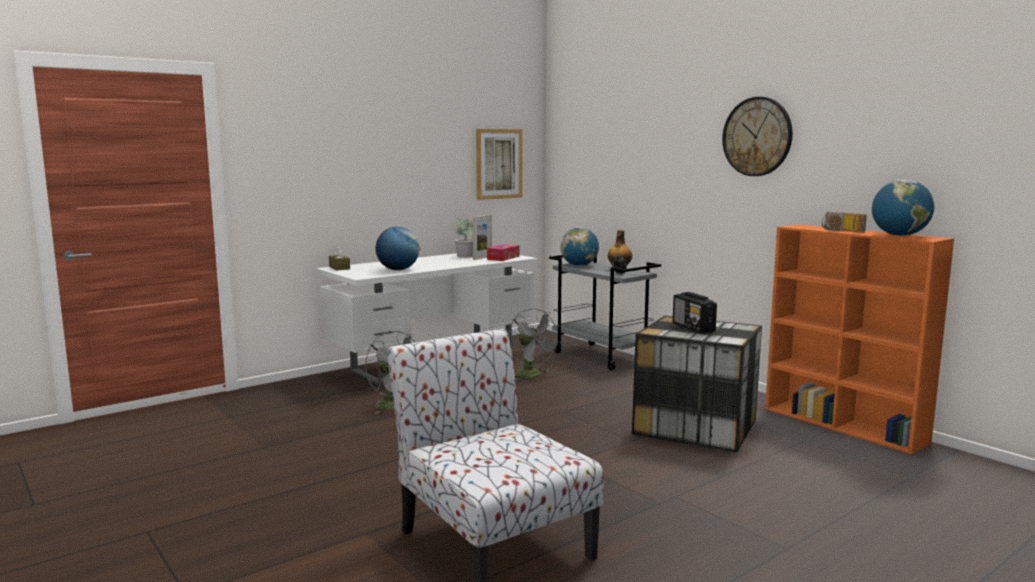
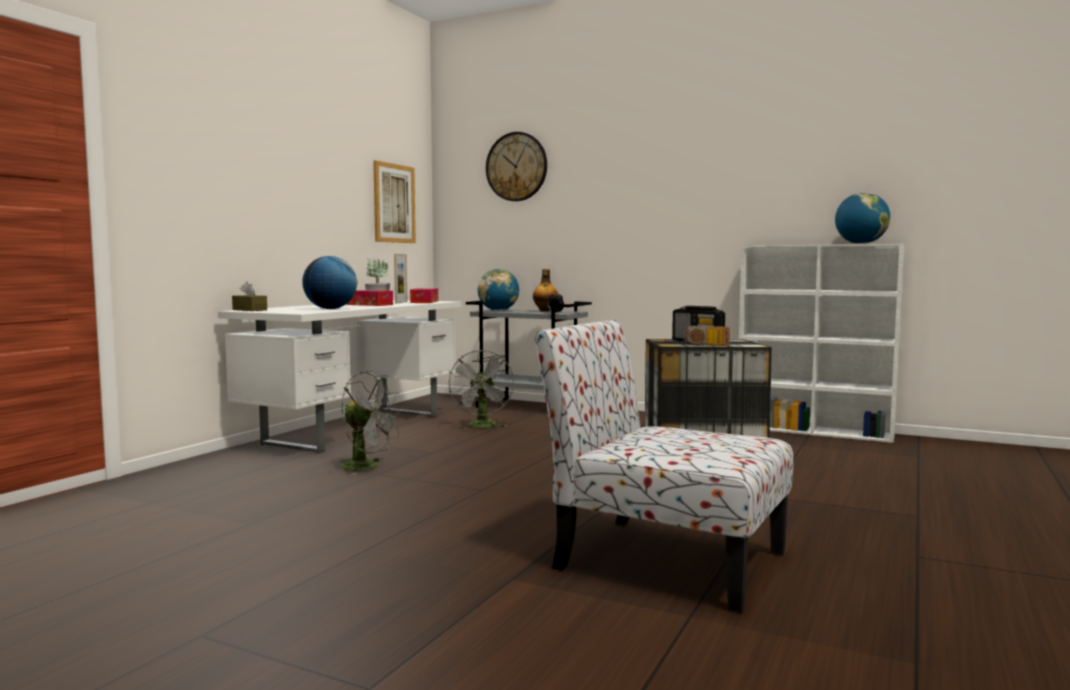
camera: 25 degrees left, 5 degrees down
(446, 262) = (369, 304): none -> tissue box
(533, 375) = (483, 427): grey fan -> grey fan turned 60 degrees clockwise
(757, 136) = (697, 165): wall clock -> wall clock (516, 167)
(841, 230) = (804, 244): radio -> radio (705, 345)
(845, 425) = (815, 431): orange bookcase -> white bookcase

